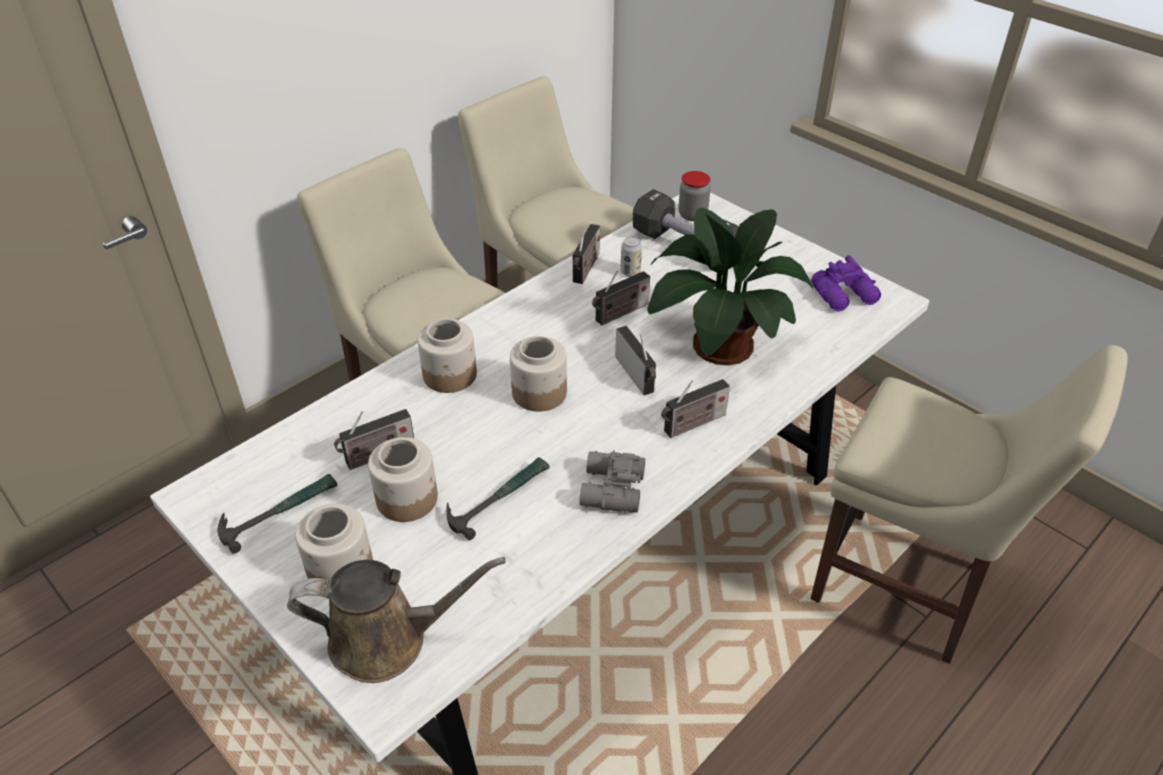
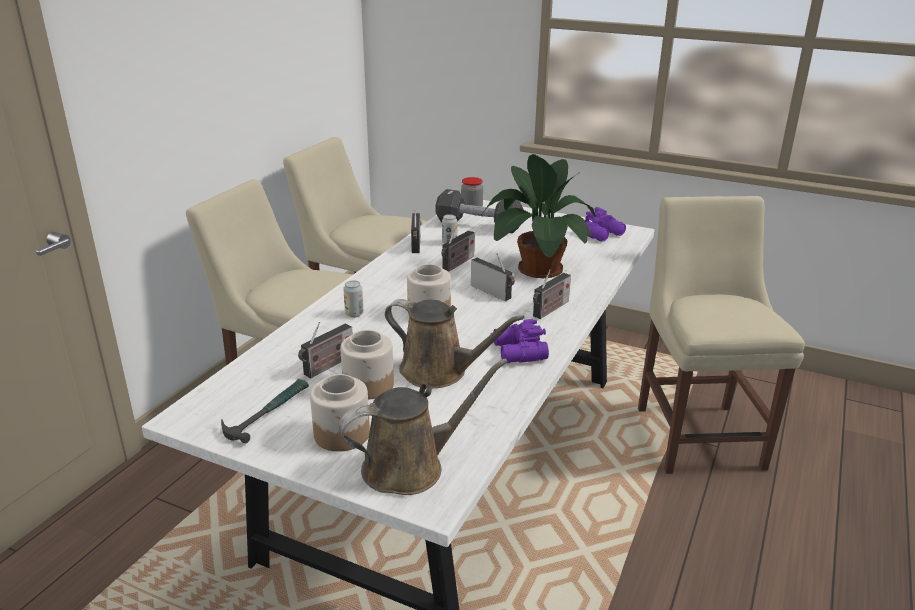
camera: 20 degrees left, 15 degrees down
(450, 375) = (354, 314): jar -> can
(498, 498) = (439, 372): hammer -> brown watering can
(610, 490) = (518, 352): grey binoculars -> purple binoculars
(908, 589) = (697, 433): beige chair -> beige chair turned 105 degrees counterclockwise

